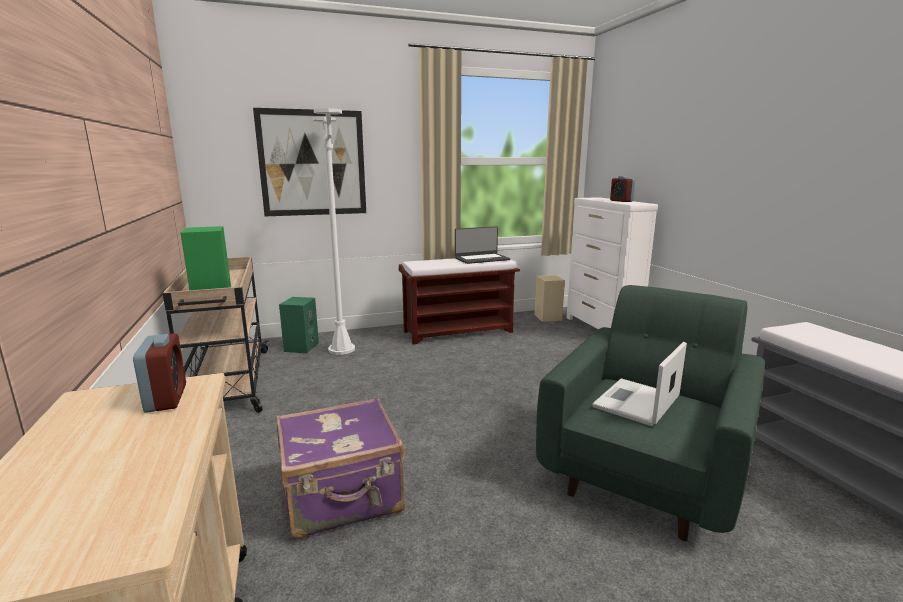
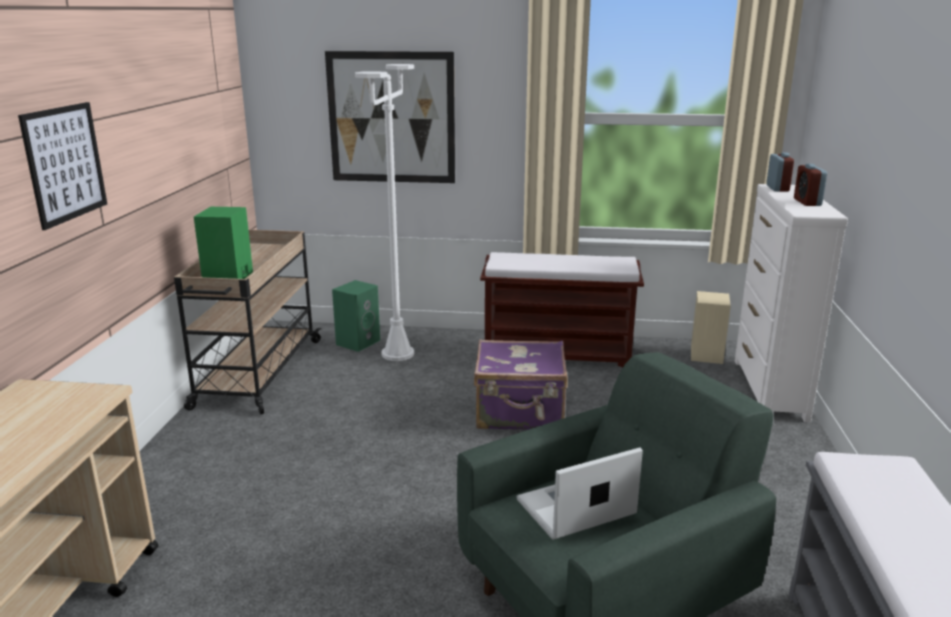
camera: 25 degrees right, 5 degrees up
(75, 154) = (65, 163): none -> picture
(166, 398) = (71, 402): alarm clock -> alarm clock (777, 188)
(343, 498) = (268, 525): purple suitcase -> purple suitcase (520, 413)
(481, 259) = (597, 261): laptop -> none

